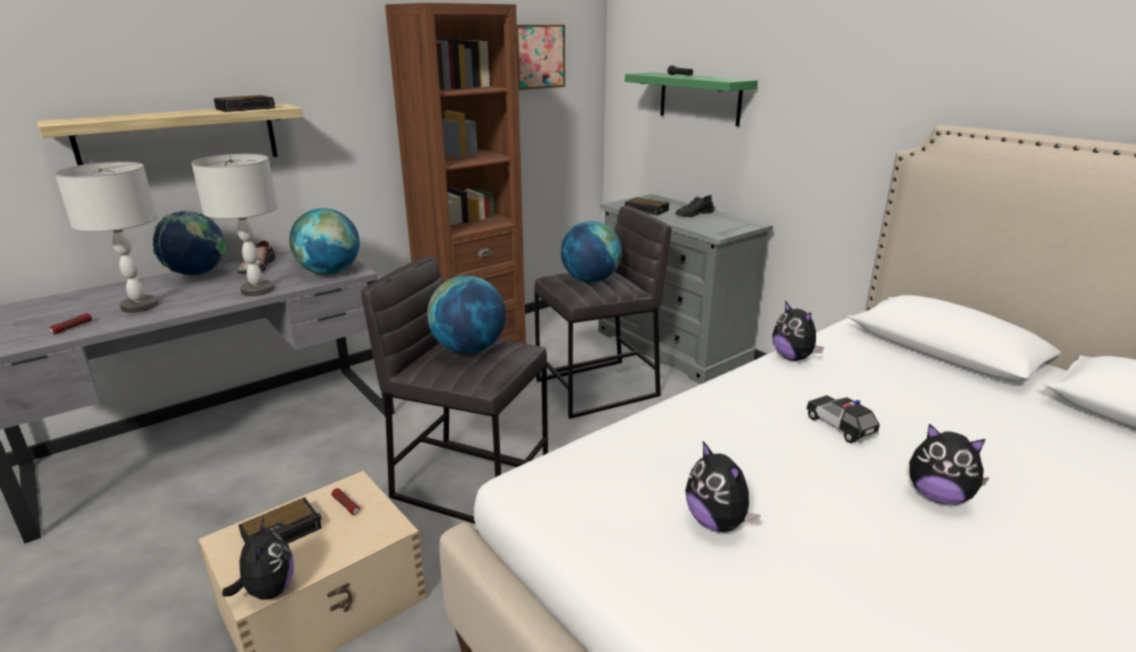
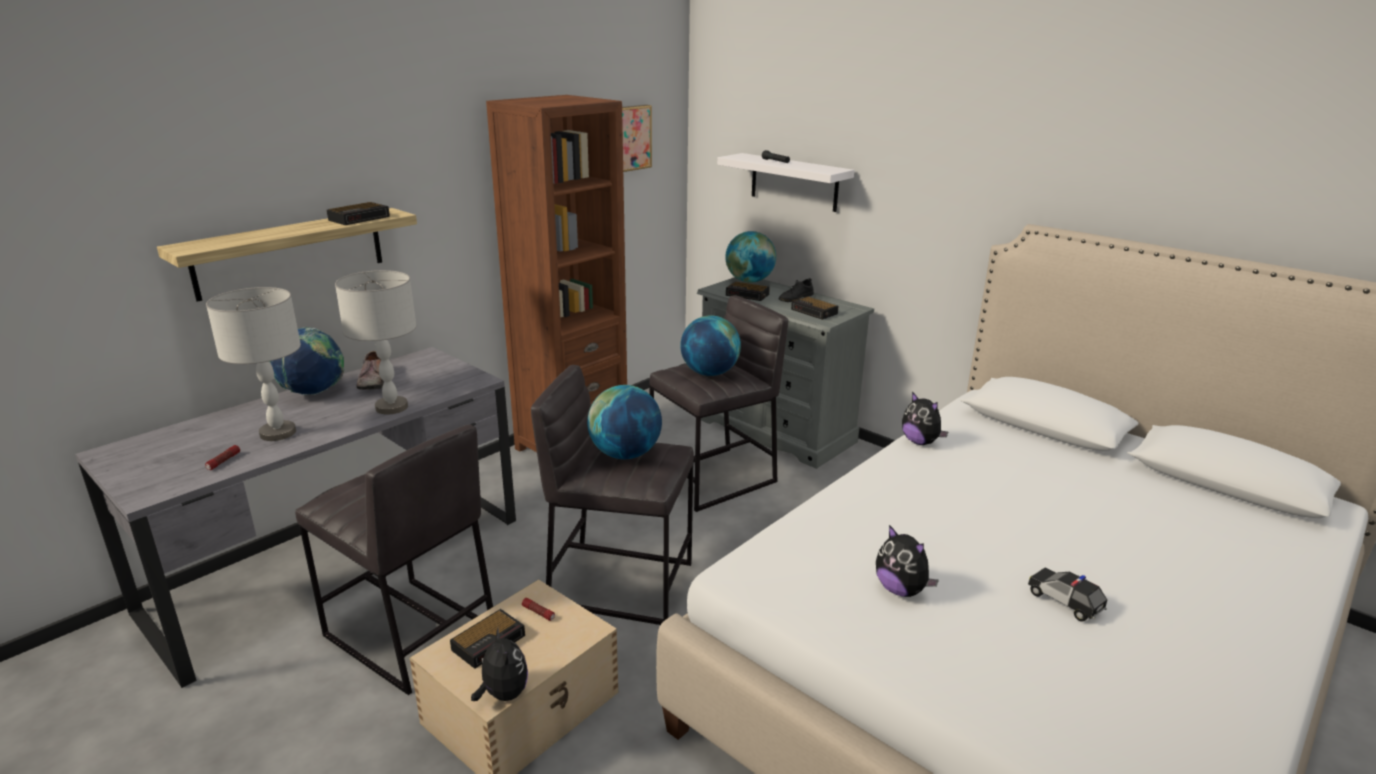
camera: 10 degrees left, 0 degrees up
(250, 513) = (410, 634): none -> grey stool
(330, 272) = (455, 382): globe -> globe (749, 281)
(699, 98) = (794, 182): green shelf -> white shelf
(709, 226) = (815, 312): none -> alarm clock
(840, 427) = (975, 502): toy car -> toy car (1065, 602)
(938, 496) = (1061, 553): plush toy -> none

